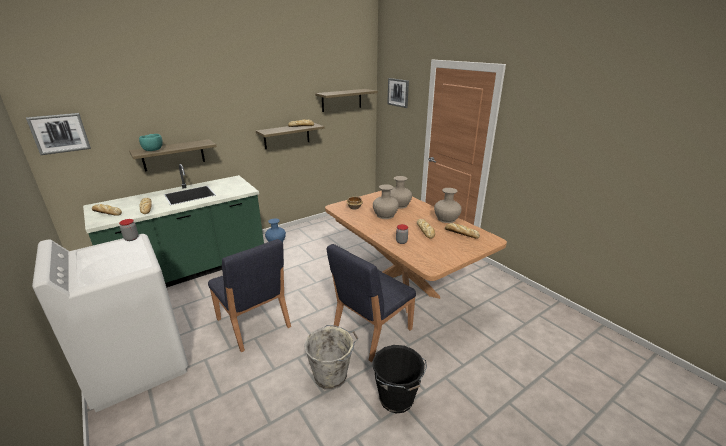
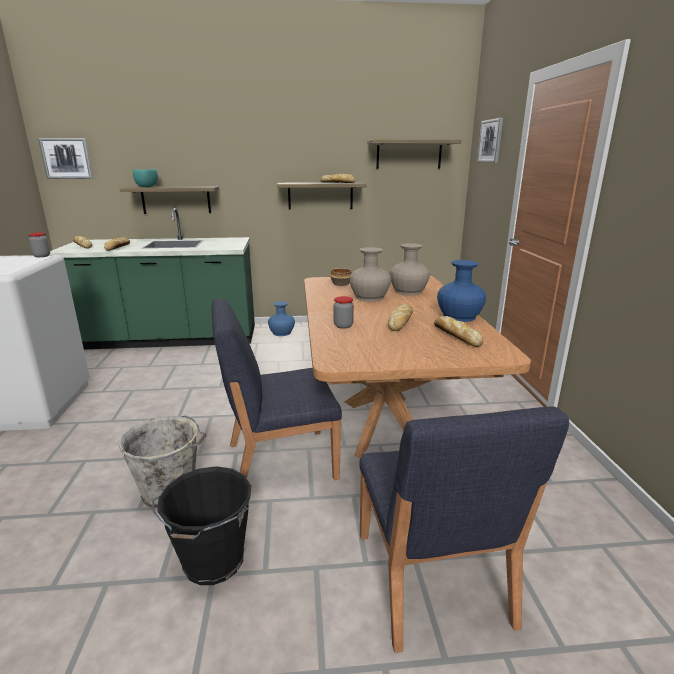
camera: 30 degrees right, 5 degrees down
(253, 323) = (161, 405): blue chair -> blue chair (431, 579)
(446, 219) = (459, 316): beige vase -> blue vase

